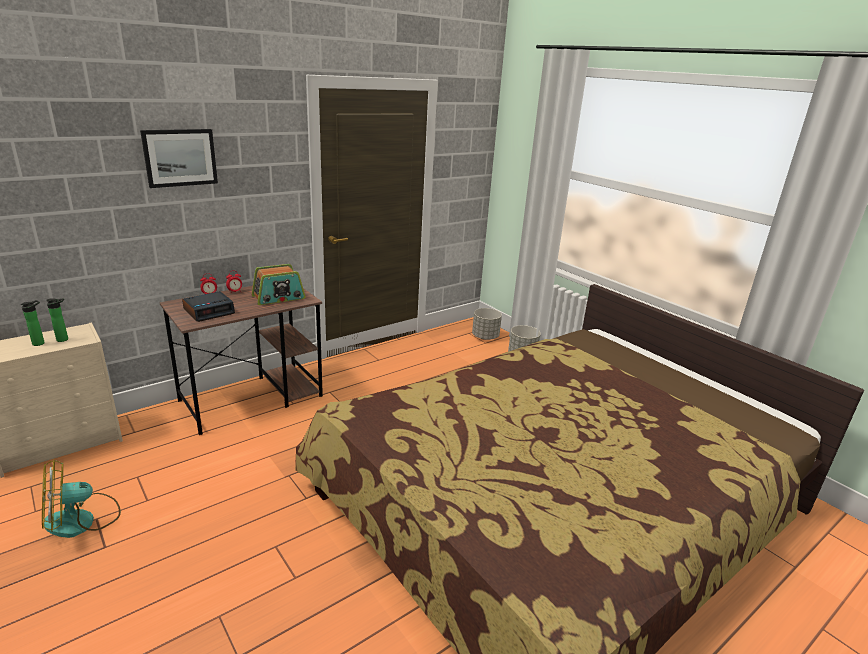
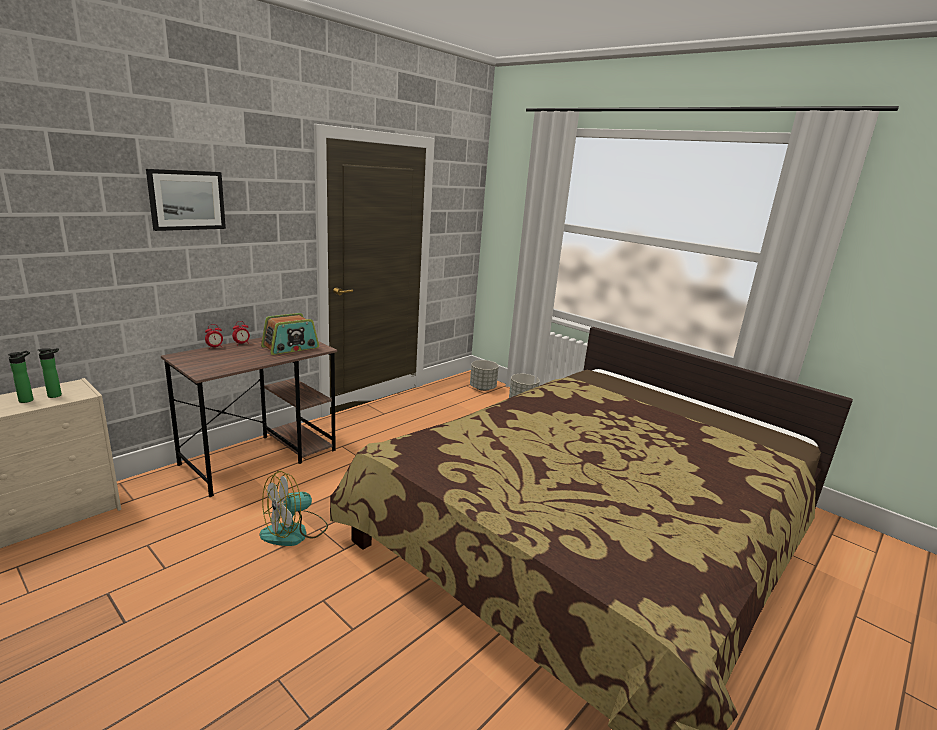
camera: 10 degrees left, 5 degrees down
(82, 520) = (90, 597): fan -> fan (294, 532)
(209, 311) = (220, 361): alarm clock -> none

